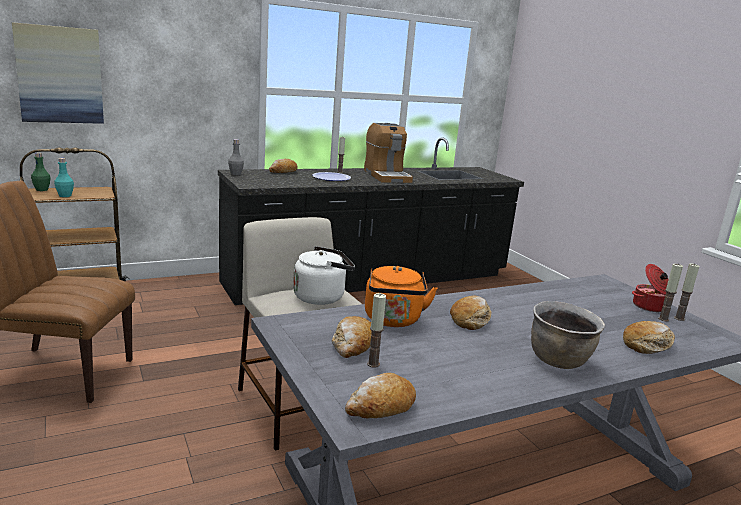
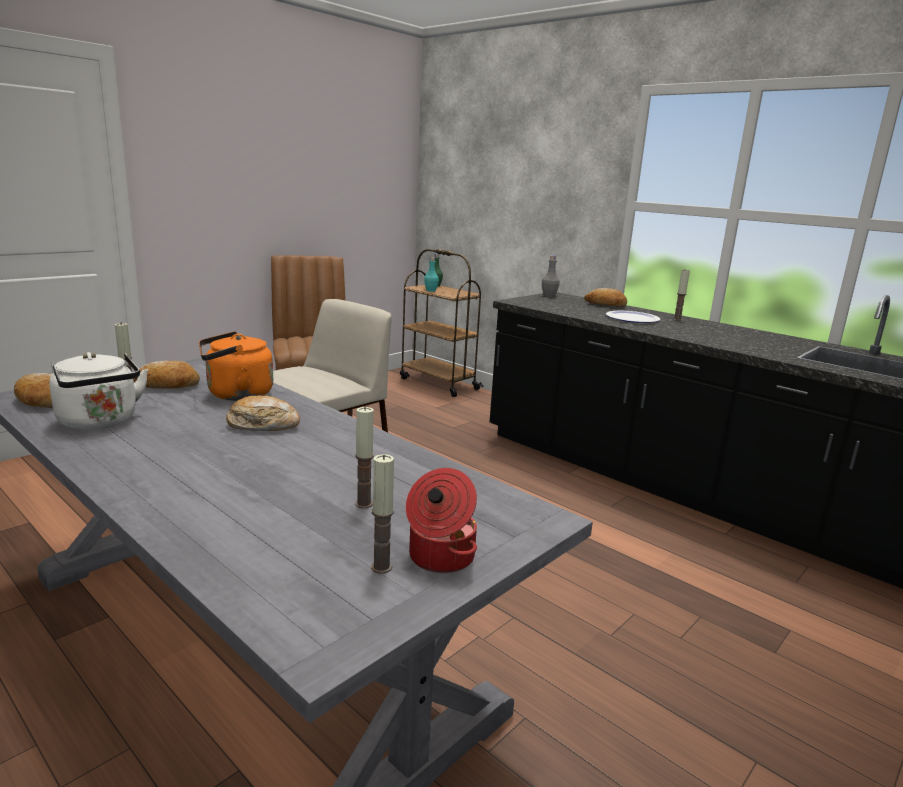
camera: 70 degrees right, 0 degrees up
(60, 75) = (464, 188): picture -> none
(322, 297) = (310, 379): white kettle -> white kettle (100, 422)
(386, 176) = (723, 335): coffee machine -> none
(559, 361) = (158, 471): brown cooking pot -> none
(647, 345) = (240, 539): bread -> none
(679, 318) = (400, 588): candle -> candle (364, 504)

